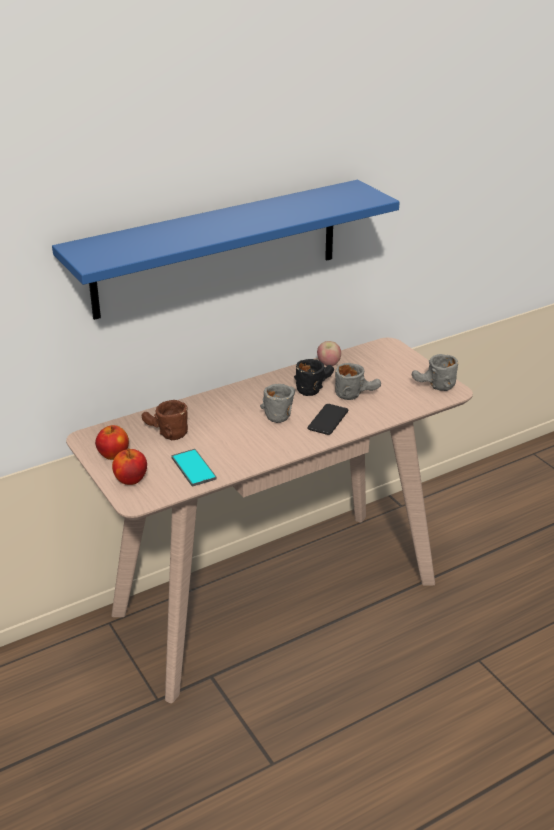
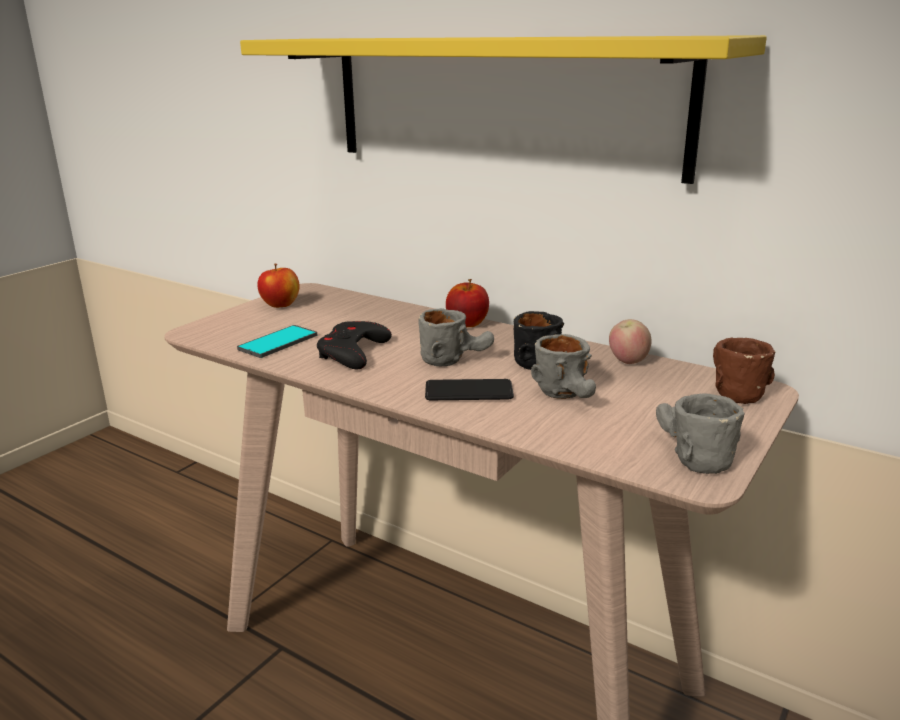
camera: 65 degrees right, 10 degrees down
(130, 480) = (235, 321): apple -> apple (467, 324)
(164, 433) = (344, 315): brown mug -> brown mug (728, 389)
(217, 249) = (500, 103): blue shelf -> yellow shelf
(238, 443) = (353, 352): none -> black game controller

